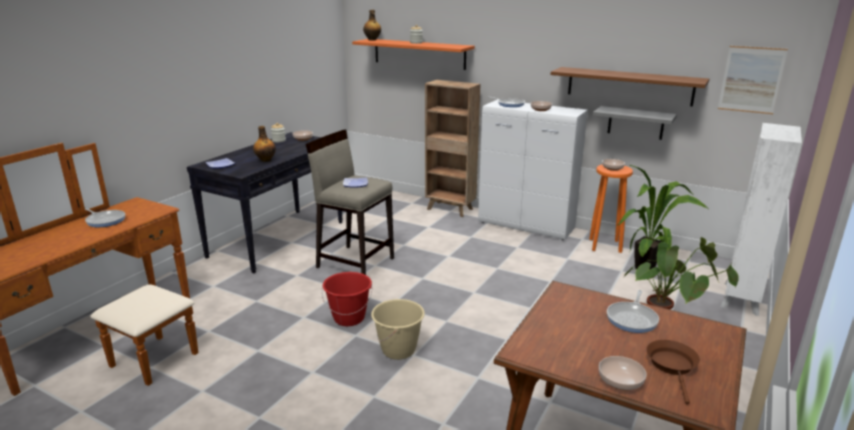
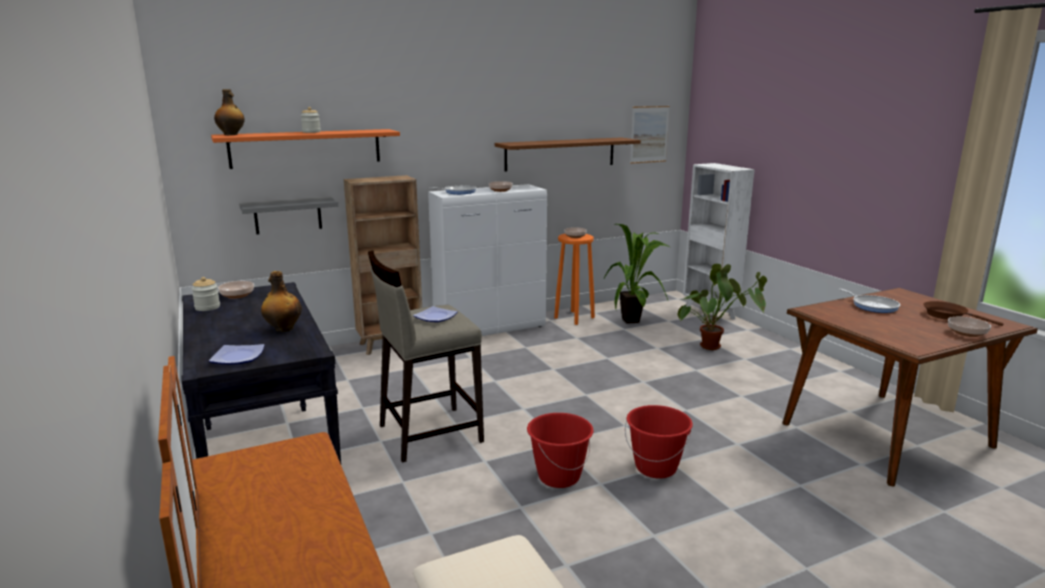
camera: 55 degrees left, 5 degrees down
(105, 220) = (269, 505): frying pan -> none
(399, 350) = (656, 467): beige bucket -> red bucket
(635, 123) = (569, 189): grey shelf -> grey shelf (288, 215)

